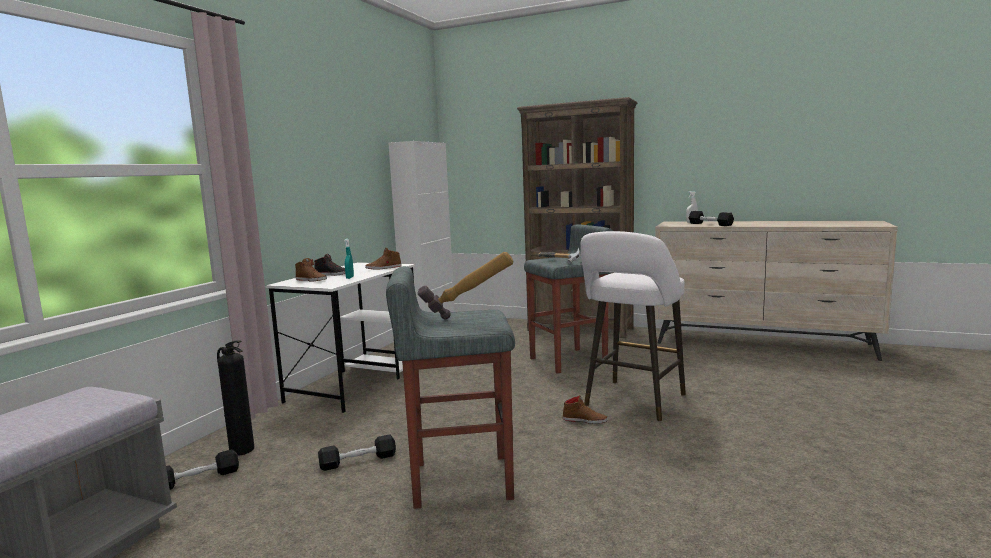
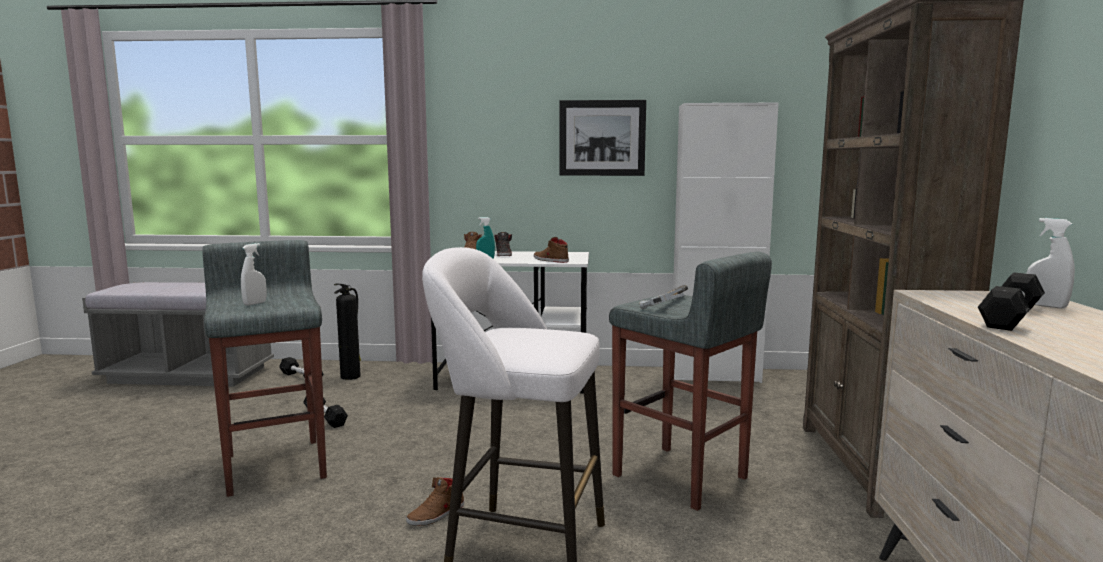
camera: 70 degrees right, 0 degrees up
(350, 166) = (602, 138): none -> picture
(466, 322) = (255, 303): hammer -> white spray bottle
(585, 420) = (436, 514): brown shoe -> brown shoe turned 45 degrees clockwise

